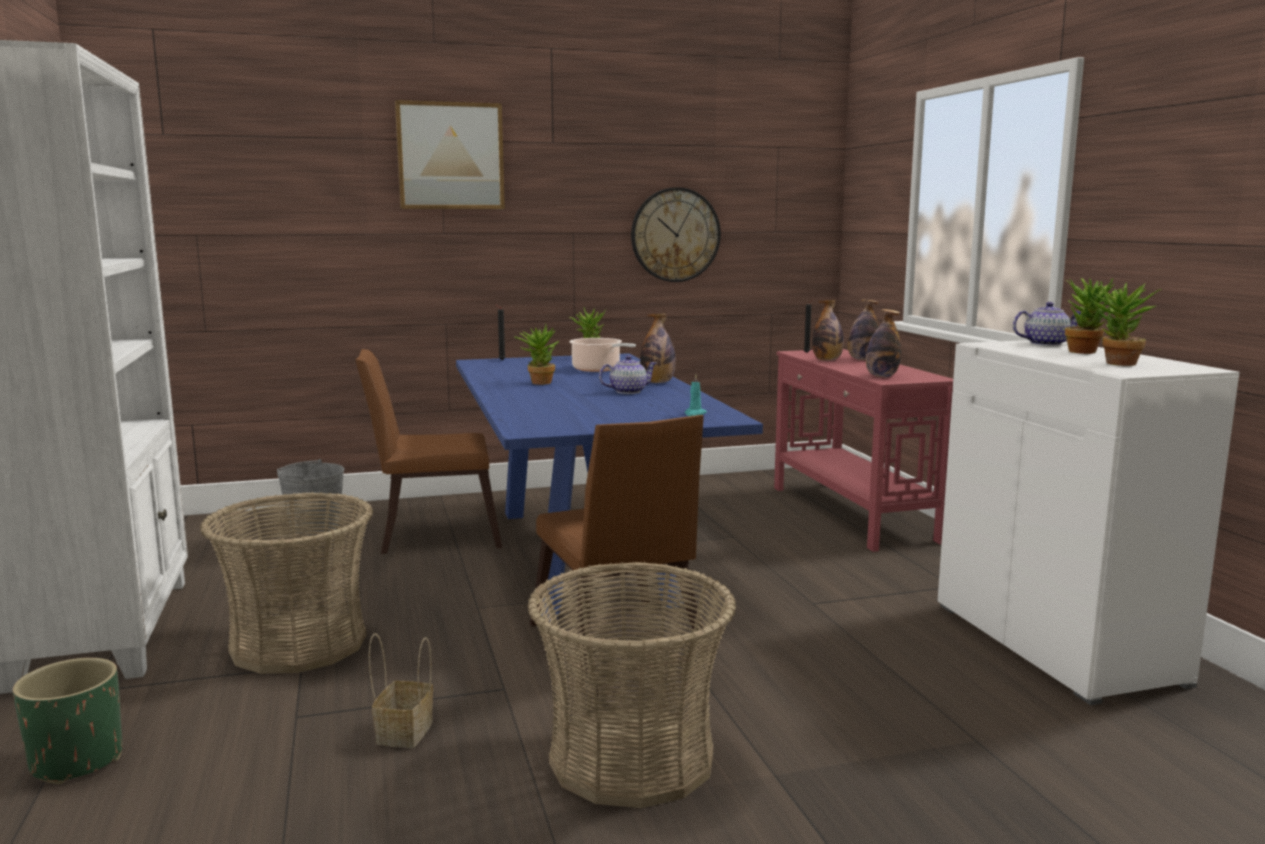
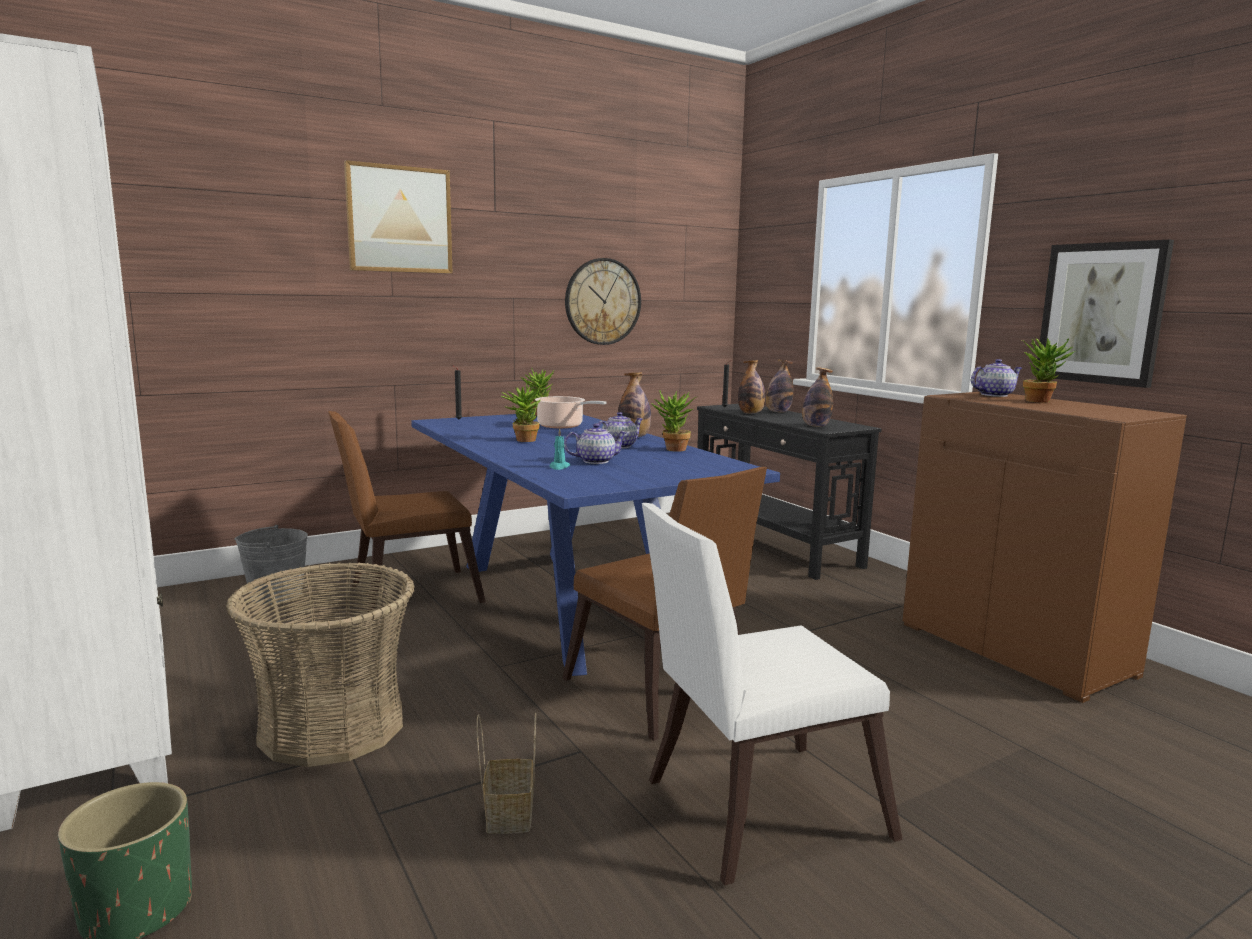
camera: 15 degrees left, 0 degrees up
(583, 405) = (595, 461): none -> teapot
(631, 758) = (751, 810): basket -> white chair
(695, 414) = (709, 465): turquoise candle -> turquoise candle (559, 467)
(851, 514) = (774, 547): red console table -> black console table
(1057, 643) = (1016, 649): white cabinet -> brown cabinet
(1116, 364) = (1088, 410): potted plant -> potted plant (672, 450)
(1180, 247) = (1101, 313): none -> picture

